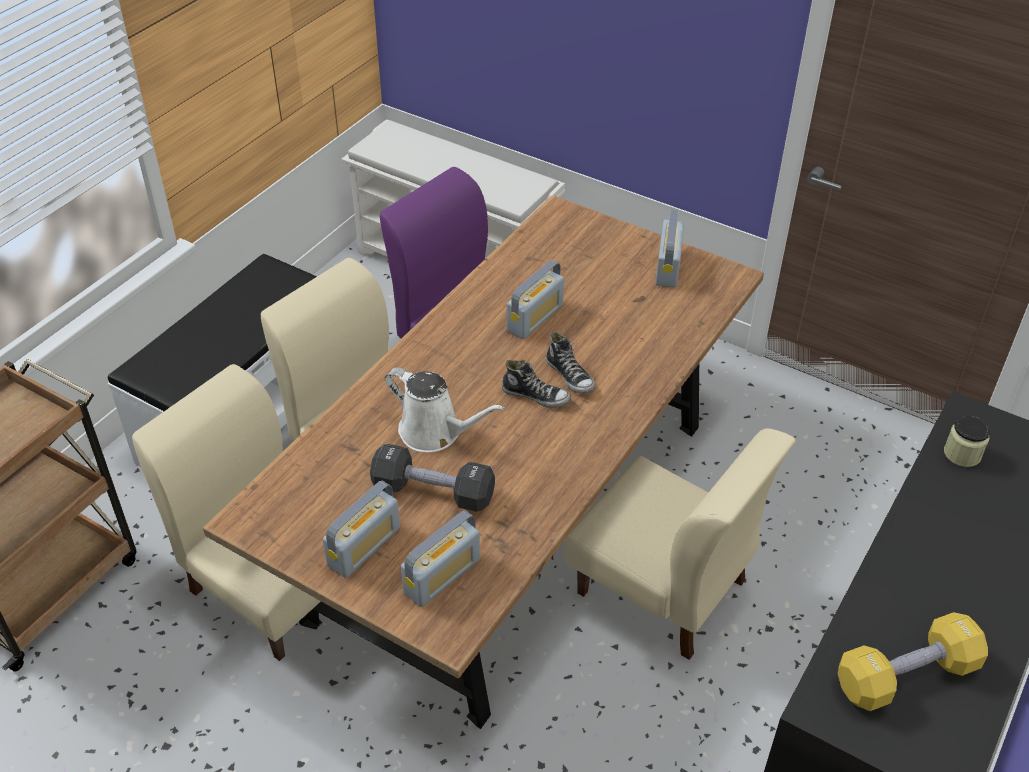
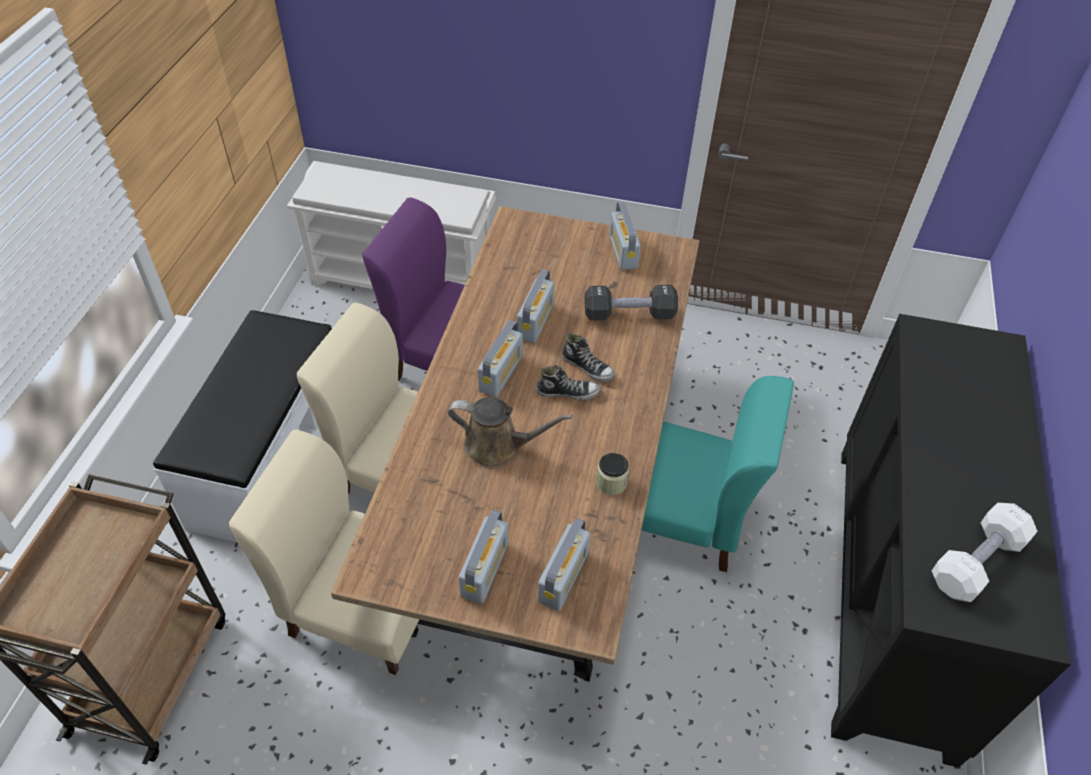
camera: 20 degrees left, 5 degrees up
(433, 492) = (521, 502): black dumbbell -> black dumbbell (629, 314)
(435, 432) = (498, 447): white watering can -> brown watering can
(473, 361) = (501, 373): none -> radio
(662, 588) = (682, 518): beige chair -> turquoise chair
(906, 675) = (976, 562): yellow dumbbell -> white dumbbell
(962, 454) = (930, 365): jar -> jar (611, 483)

